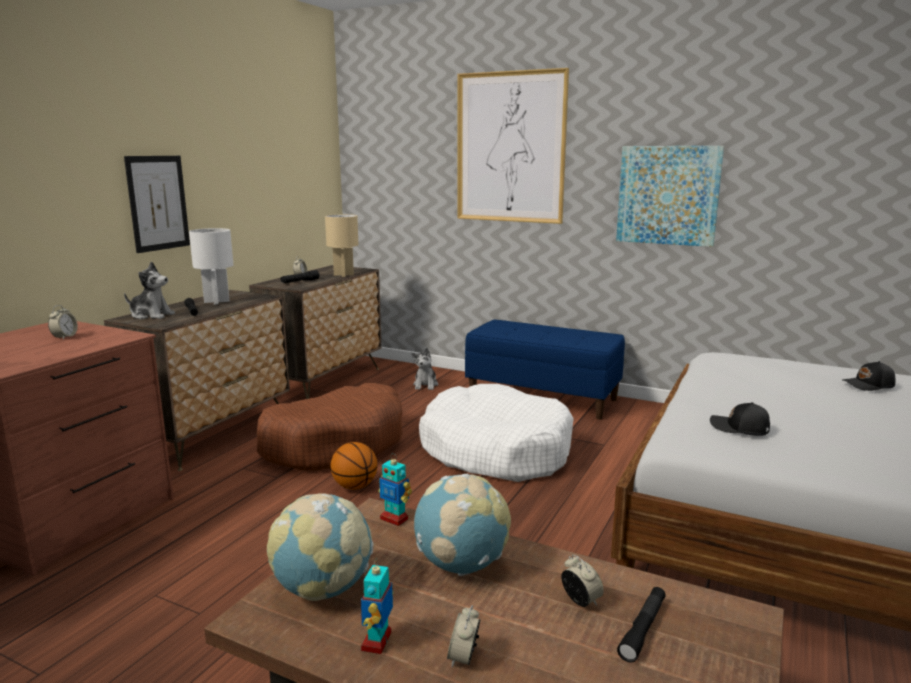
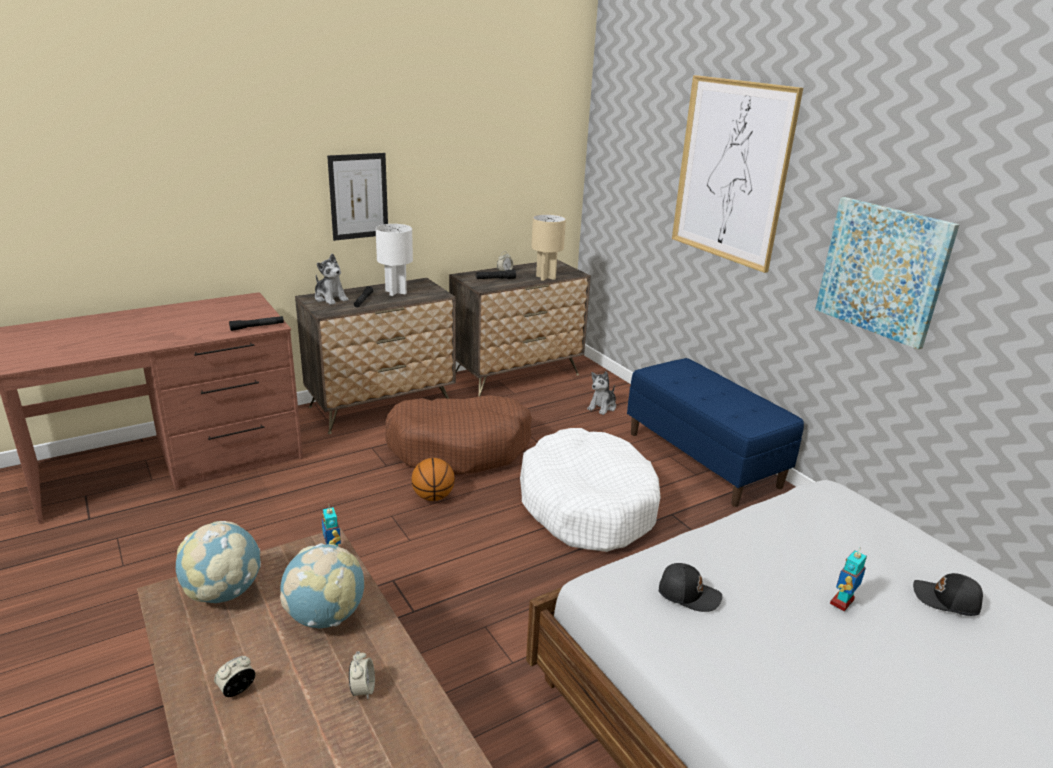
camera: 30 degrees right, 10 degrees up
(65, 337) = (234, 315): alarm clock -> none
(377, 642) = (206, 649): toy robot -> toy robot (842, 602)
(643, 629) = (372, 736): black flashlight -> black flashlight (257, 327)
(739, 428) = (688, 594): black cap -> black cap turned 135 degrees clockwise

